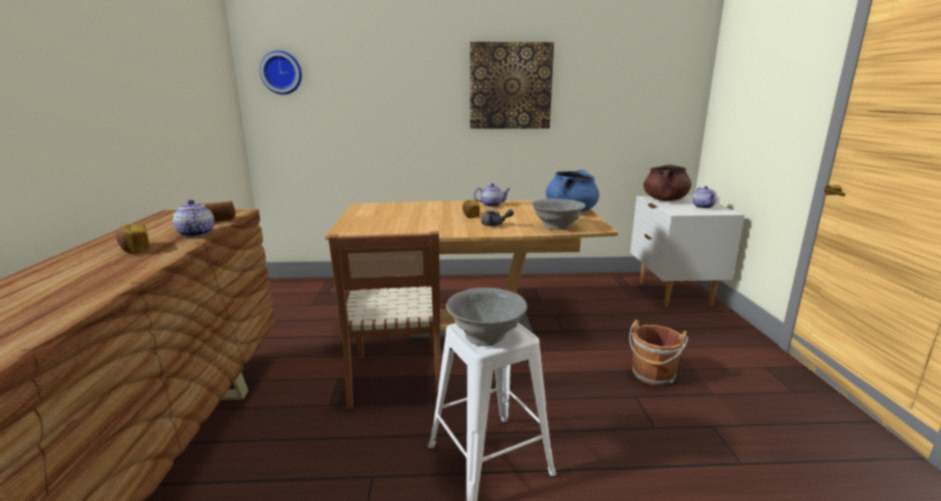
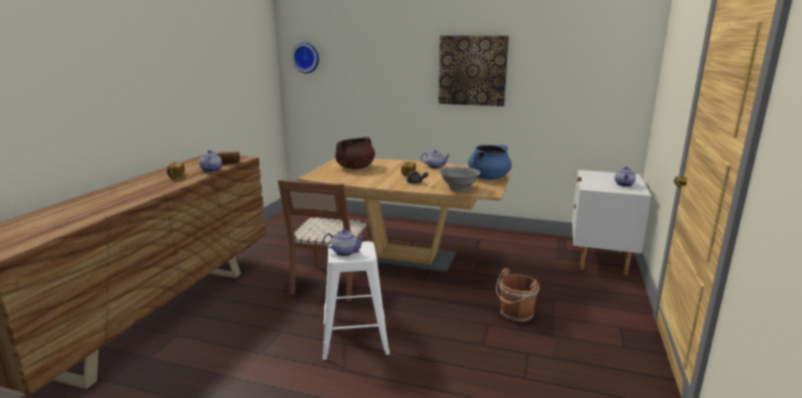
camera: 20 degrees right, 0 degrees up
(486, 336) = (345, 252): grey bowl -> teapot
(665, 200) = (598, 175): brown cooking pot -> brown cooking pot (355, 167)

